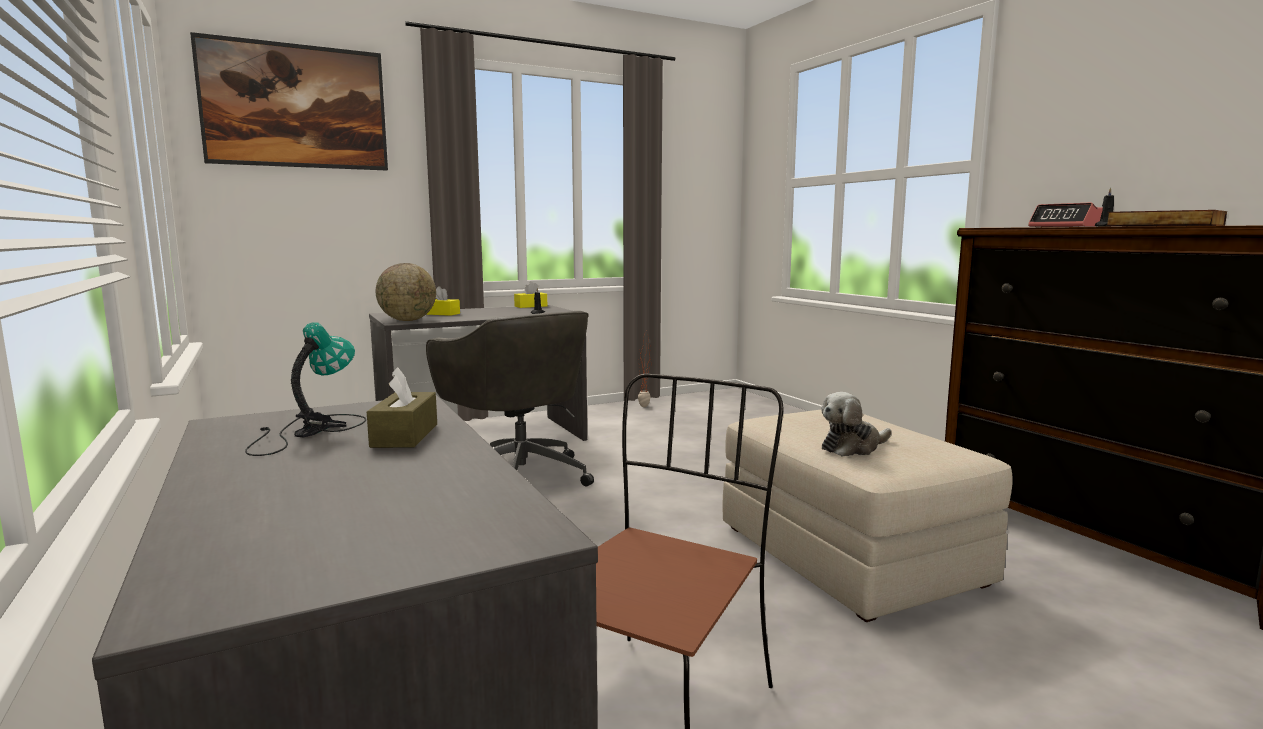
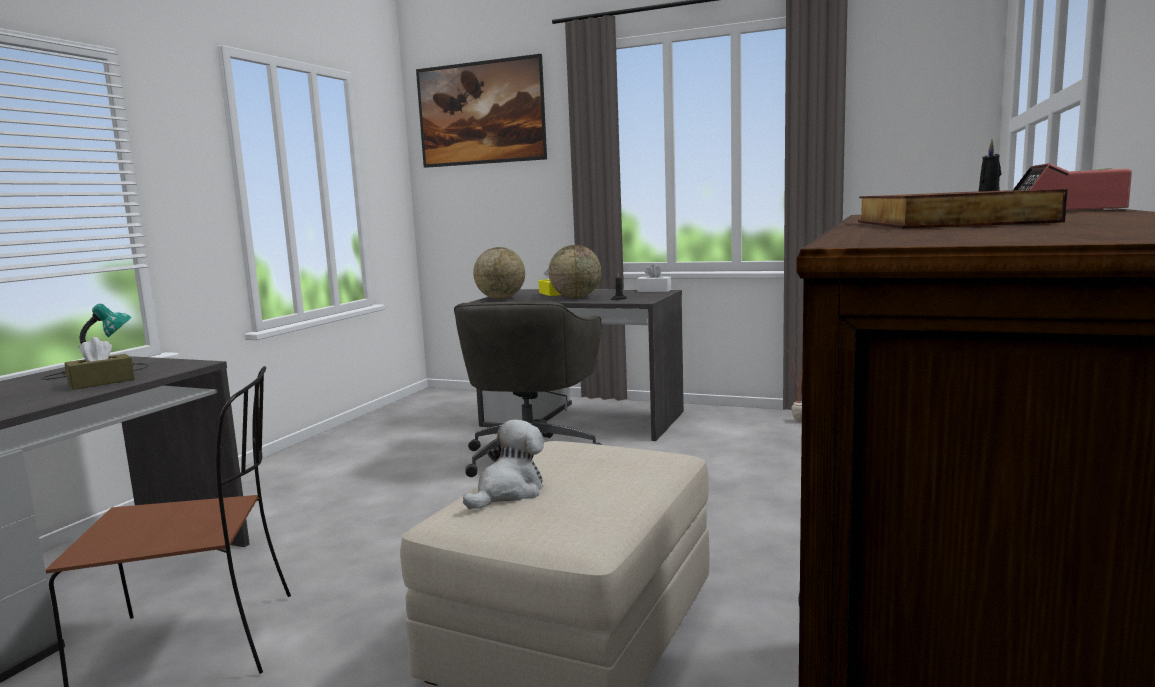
camera: 50 degrees right, 0 degrees up
(488, 314) = (576, 297): none -> globe
(531, 306) = (654, 290): yellow tissue box -> white tissue box
(852, 447) = (508, 492): plush toy -> plush toy turned 105 degrees clockwise

